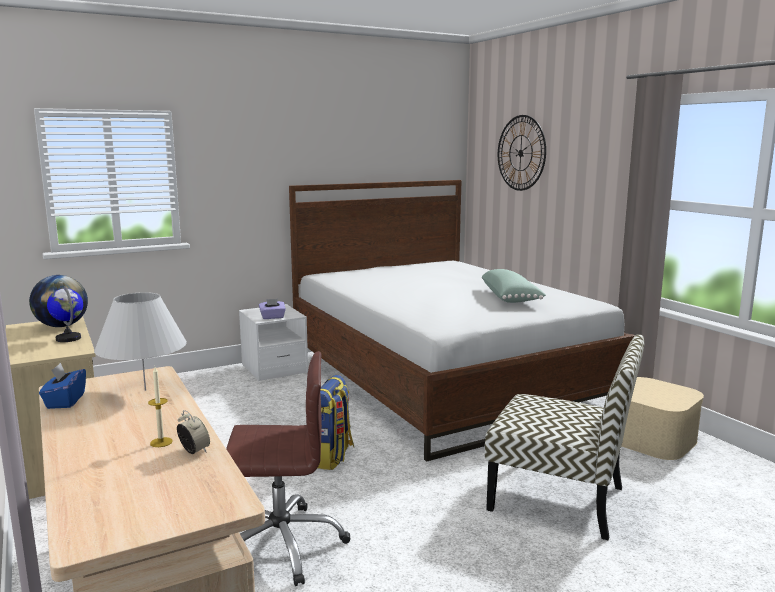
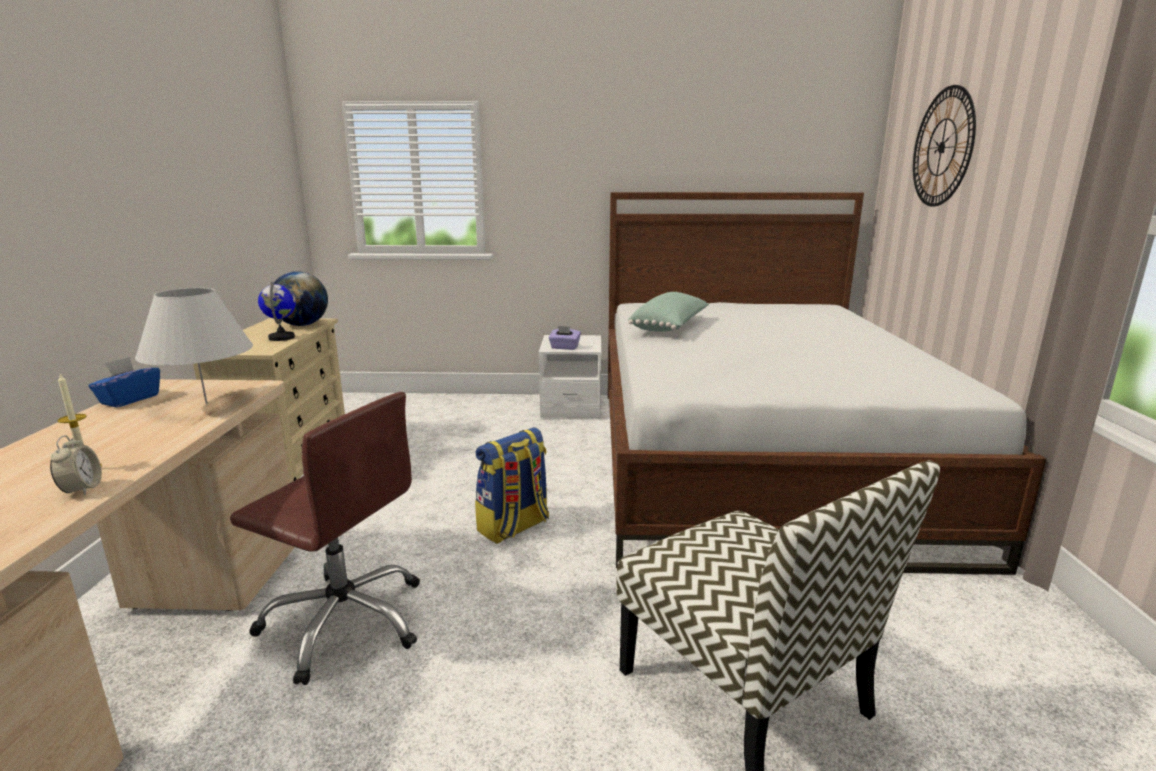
camera: 30 degrees right, 5 degrees up
(511, 298) = (839, 363): green pillow -> green pillow (671, 327)
(652, 439) = (1014, 644): beige storage box -> none

